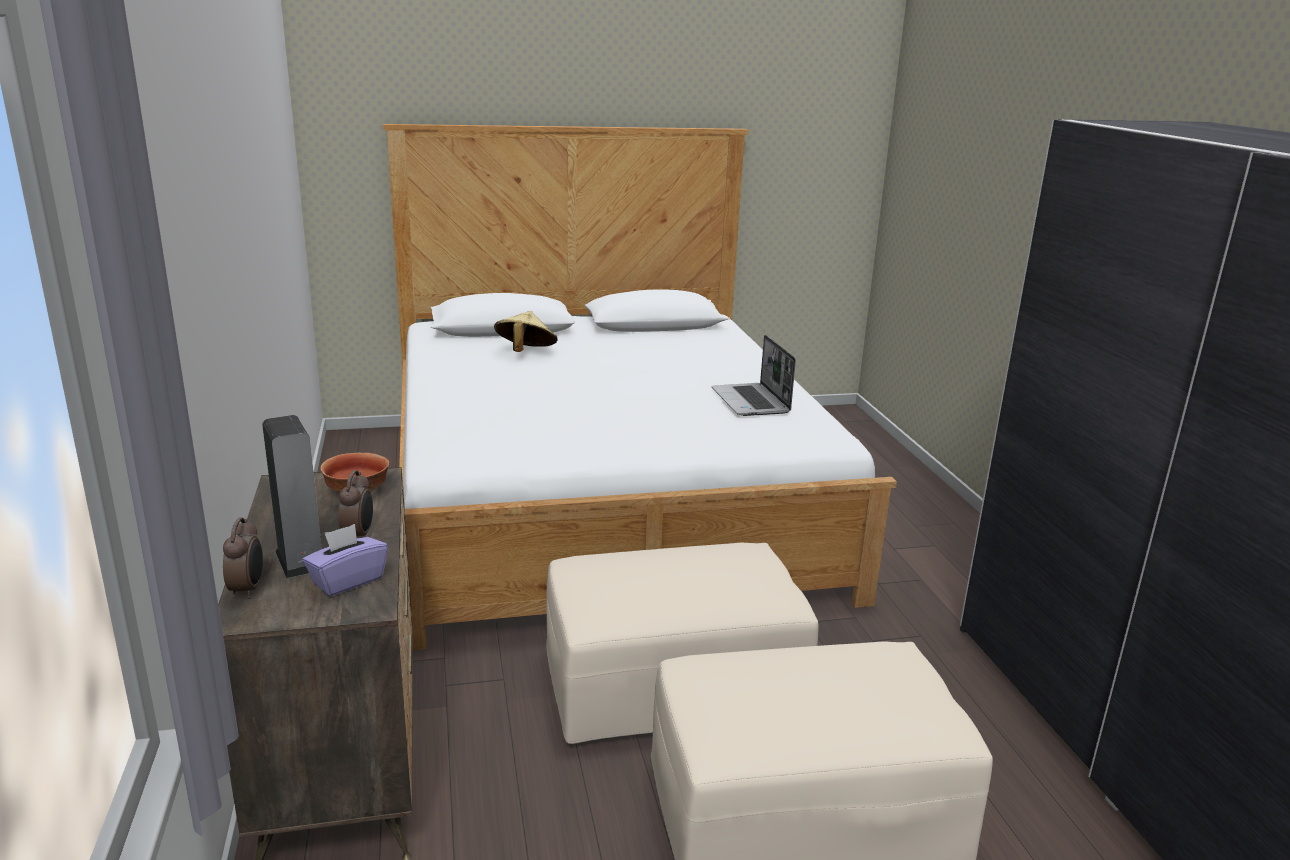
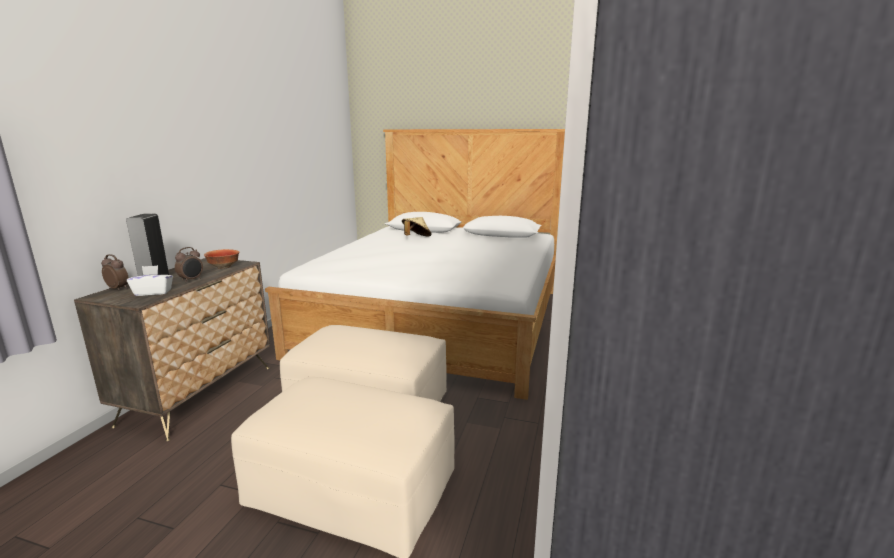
camera: 30 degrees right, 5 degrees down
(248, 589) = (118, 288): alarm clock -> alarm clock turned 90 degrees counterclockwise
(347, 580) = (153, 292): purple tissue box -> white tissue box
(751, 402) = (491, 267): laptop -> none

